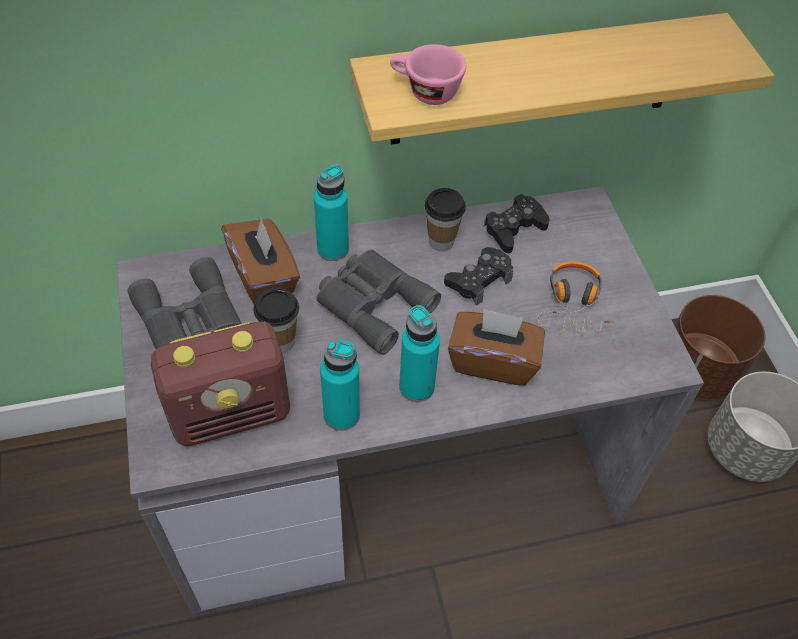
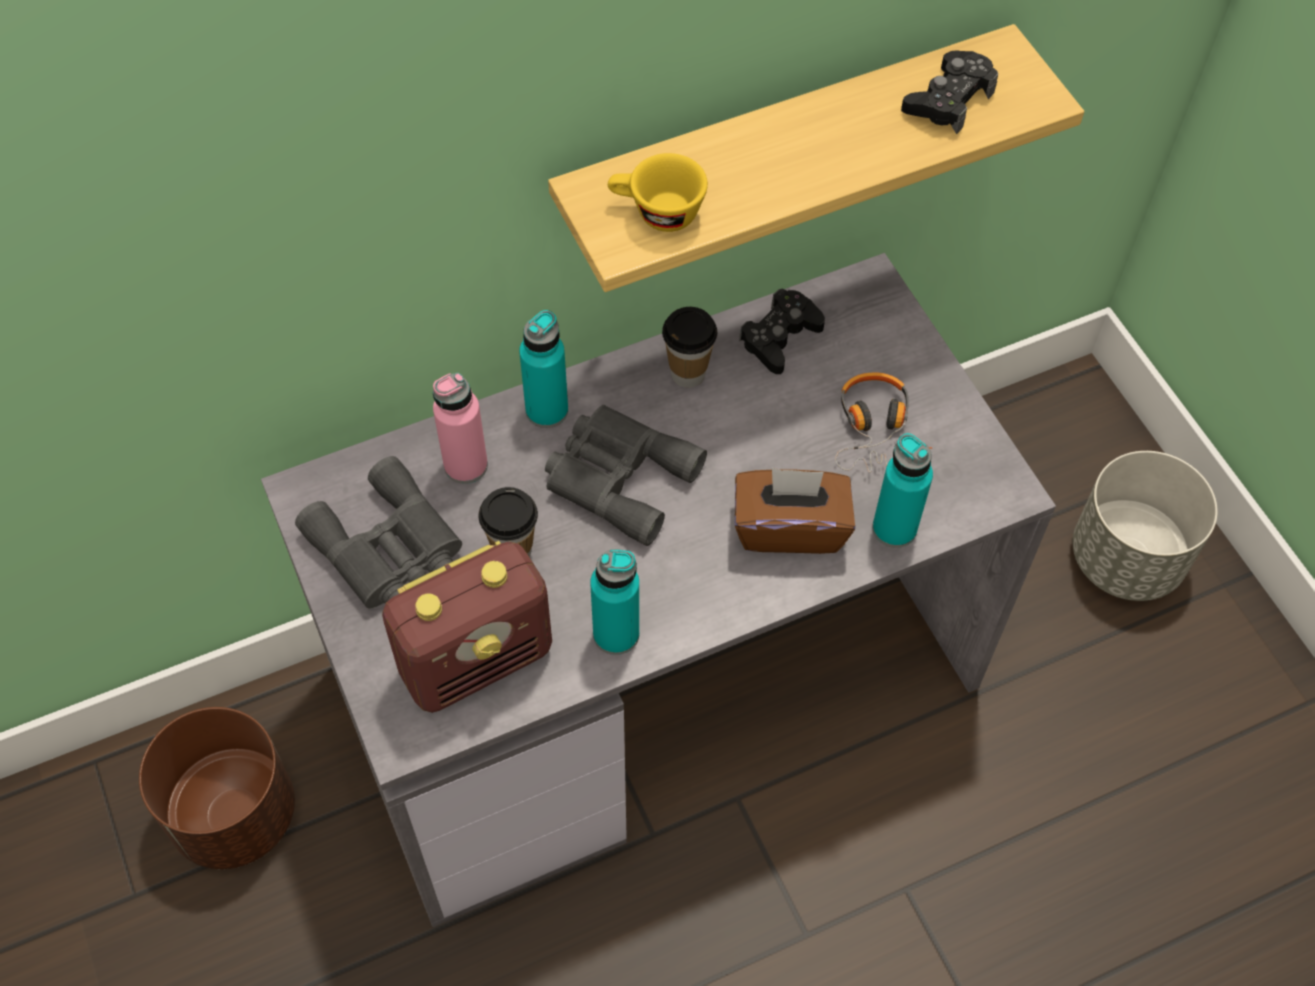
camera: 10 degrees left, 5 degrees up
(264, 276) = (466, 465): brown tissue box -> pink bottle
(416, 387) = (701, 580): turquoise bottle -> turquoise bottle (894, 528)
(425, 92) = (656, 213): pink cup -> yellow cup
(479, 280) = (749, 419): black game controller -> black game controller (948, 100)
(697, 371) = (1046, 459): brown planter -> brown planter (233, 813)

